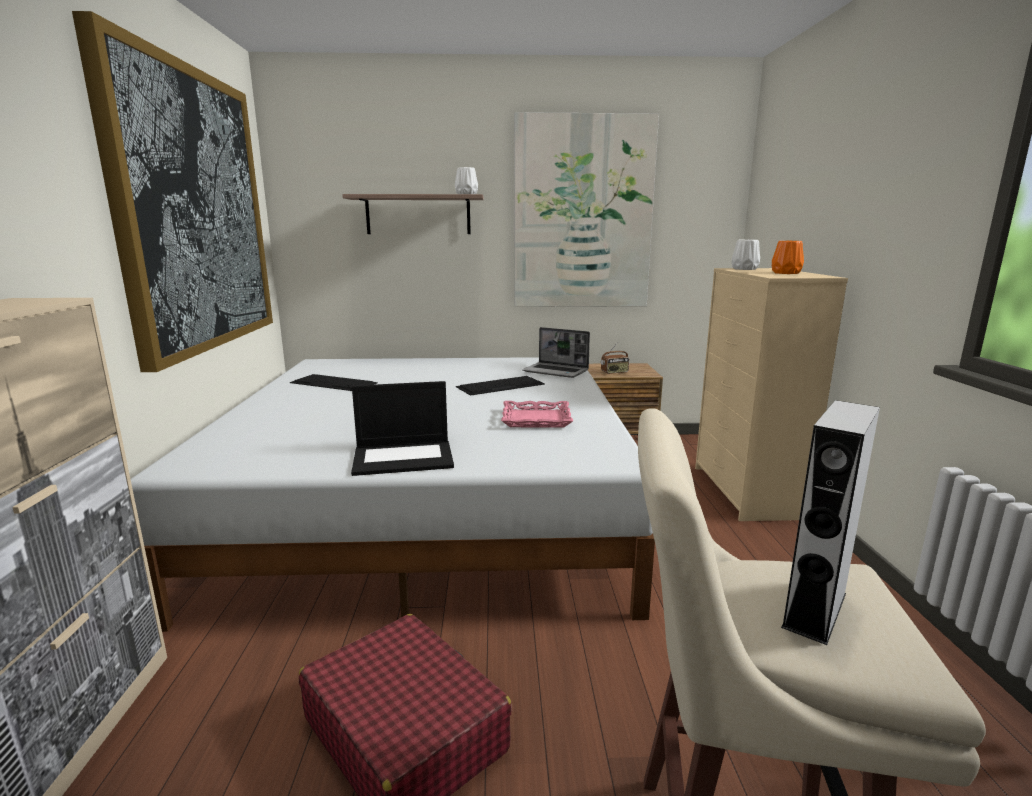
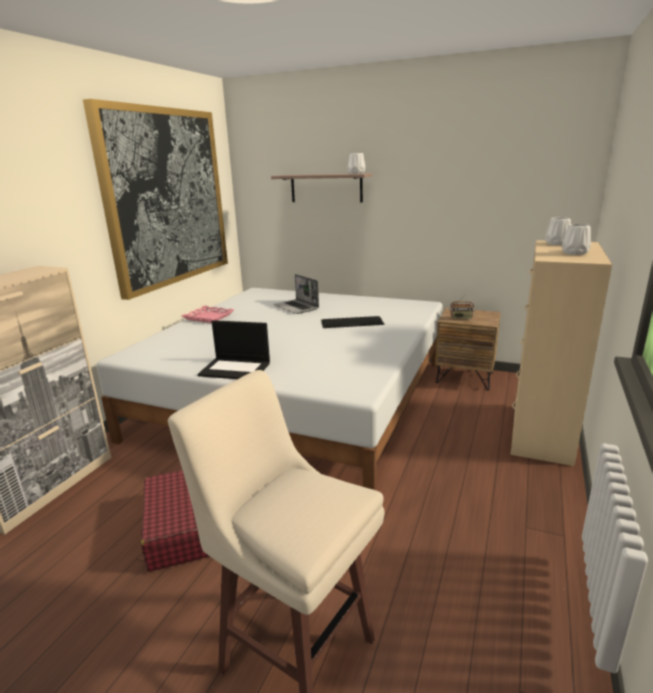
camera: 25 degrees right, 5 degrees up
(334, 383) = (251, 308): keyboard -> none
(536, 419) = (344, 353): pink tray -> pink tray (208, 317)
(556, 371) = (406, 314): laptop -> laptop (297, 307)
(583, 214) = (450, 186): picture -> none
(786, 273) = (575, 253): orange vase -> white vase
(814, 609) = (298, 505): grey speaker -> none

